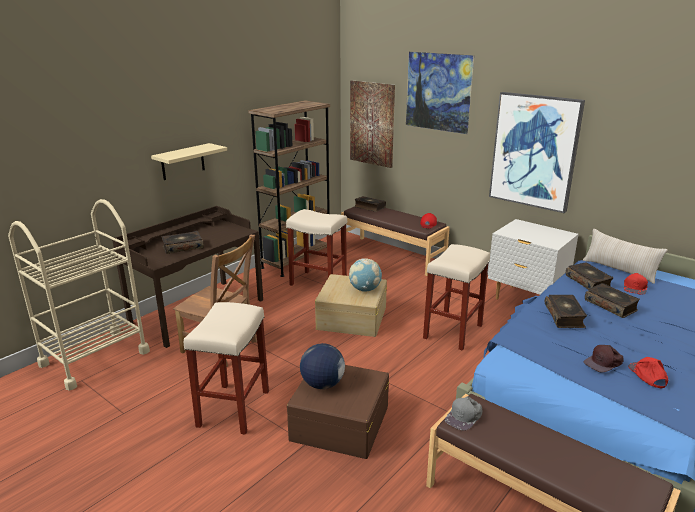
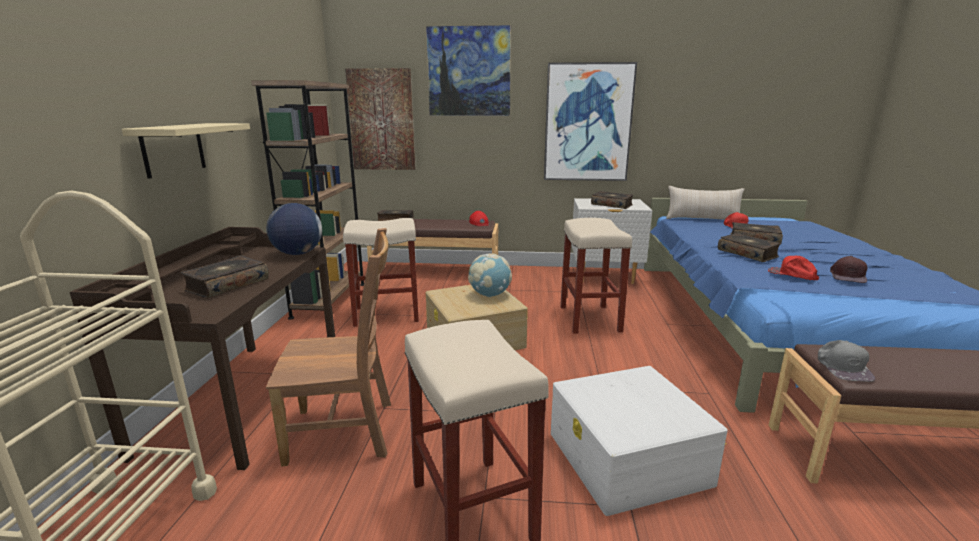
camera: 35 degrees left, 5 degrees down
(322, 384) = (611, 408): globe -> globe (297, 254)
(339, 423) = (628, 458): brown storage box -> white storage box
(588, 282) = (703, 230): book -> book (612, 205)
(647, 375) = (888, 275): red cap -> red cap (792, 275)

